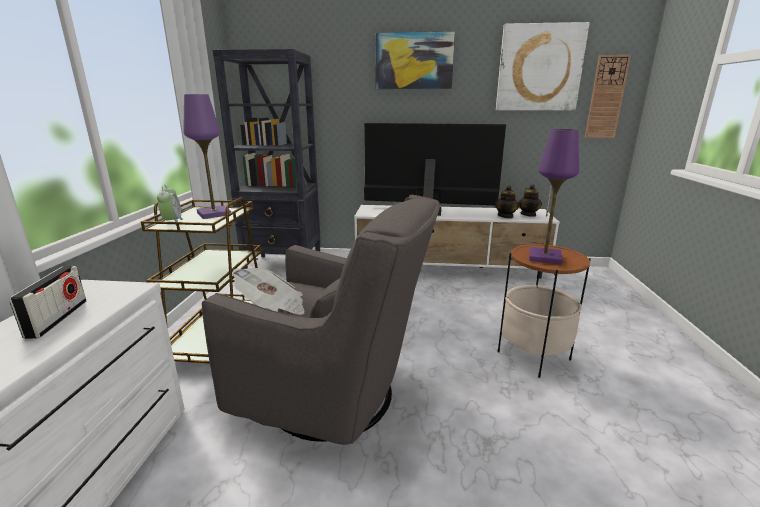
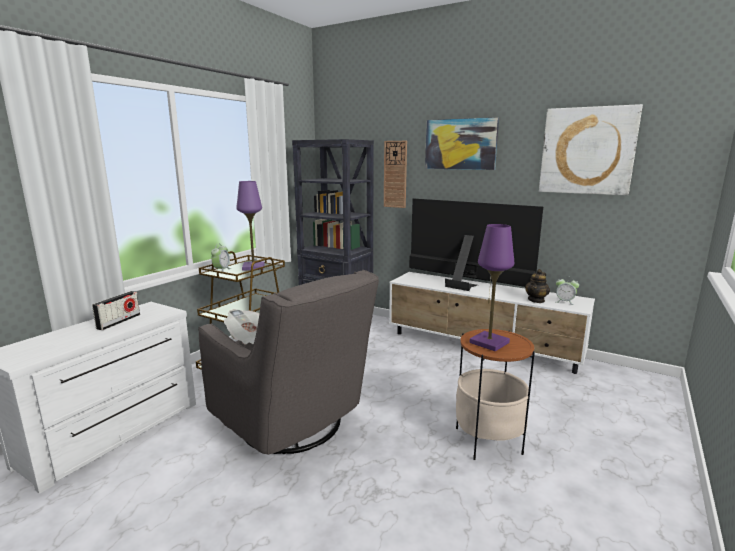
camera: 25 degrees right, 5 degrees down
(528, 214) = (565, 302): teapot -> alarm clock
(606, 97) = (669, 182): wall clock -> wall clock (395, 174)

